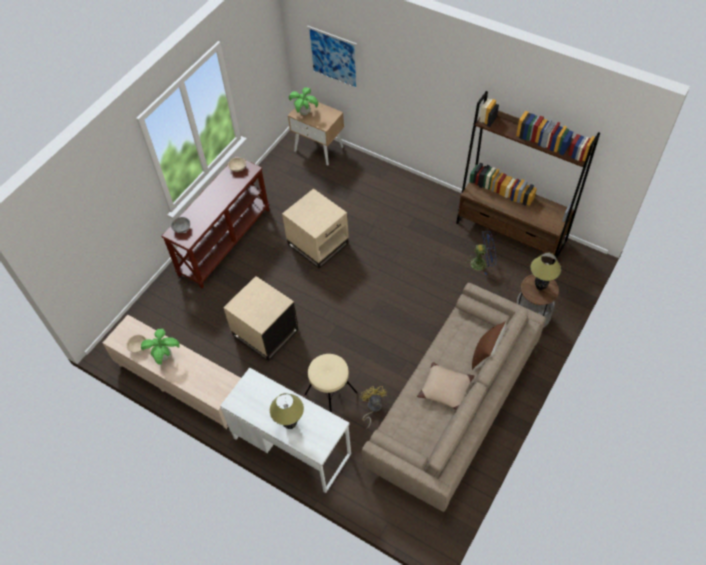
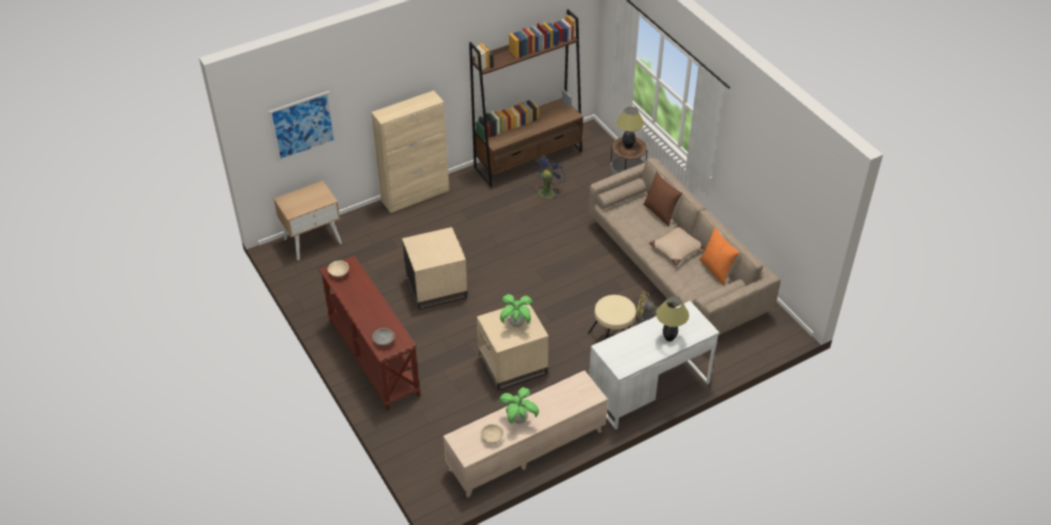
camera: 65 degrees left, 10 degrees down
(305, 113) = (297, 206): potted plant -> potted plant (516, 324)
(410, 181) = (416, 195): none -> beige cabinet
(440, 435) = (717, 270): none -> orange pillow

